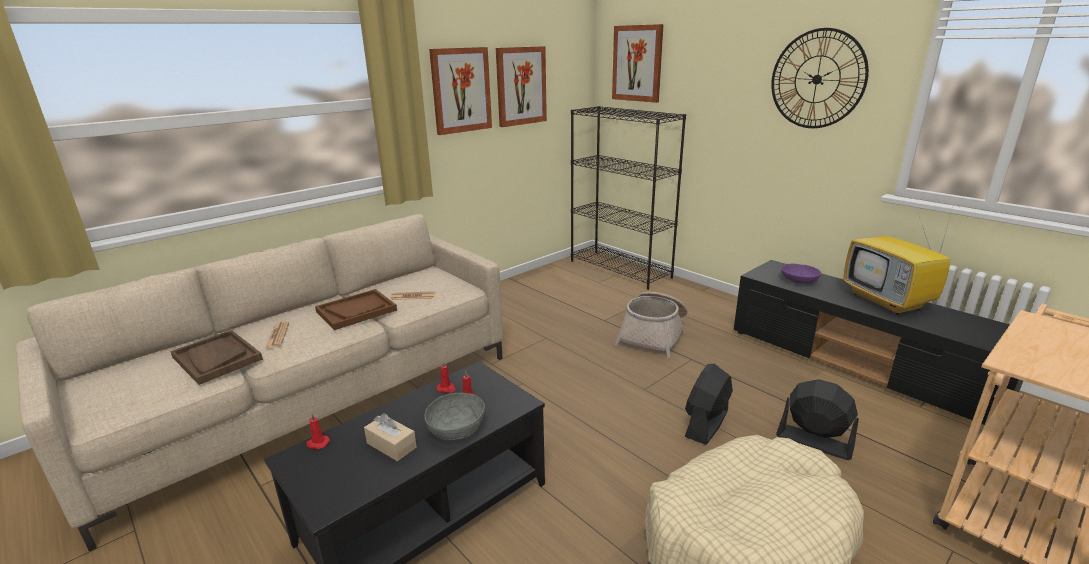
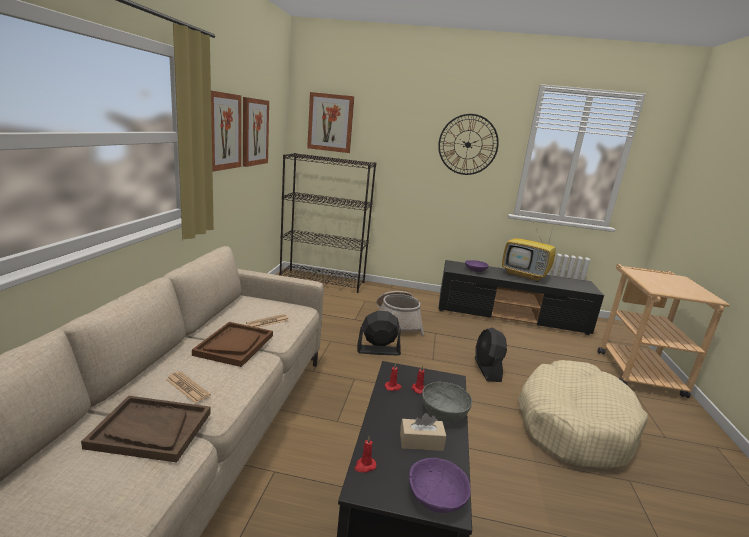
camera: 40 degrees left, 5 degrees down
(330, 493) = (436, 496): none -> purple bowl
(813, 441) = (540, 363): black fan -> black fan (378, 350)

